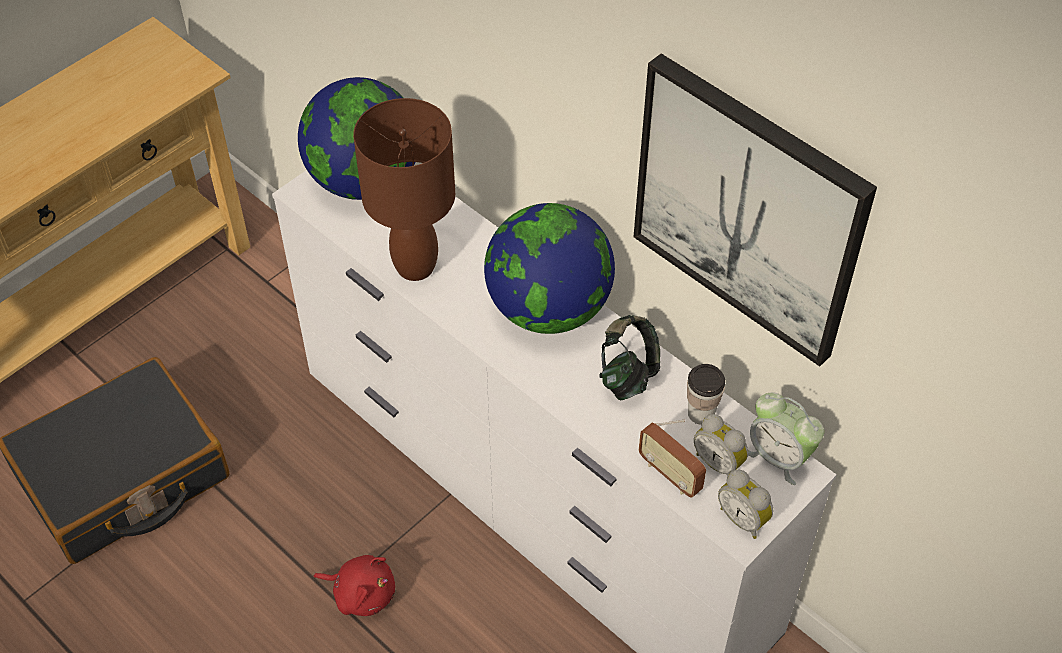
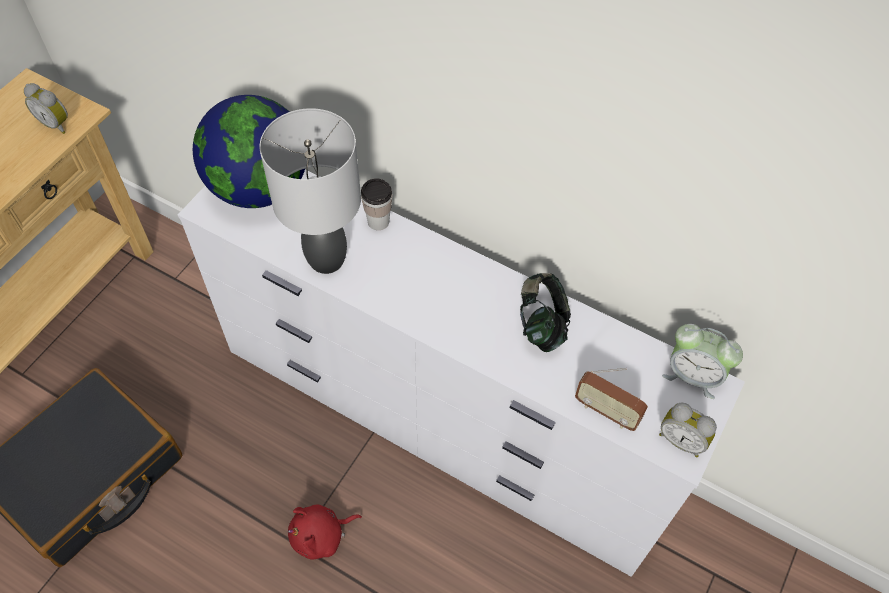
camera: 15 degrees left, 5 degrees up
(361, 593) = (321, 536): red plush toy -> red plush toy turned 150 degrees clockwise
(414, 265) = (325, 259): brown table lamp -> grey table lamp
(549, 308) = (455, 277): globe -> none
(701, 413) = (615, 348): cup -> cup (378, 221)
(719, 462) = (644, 391): alarm clock -> alarm clock (56, 123)
(748, 209) = (669, 166): picture -> none

